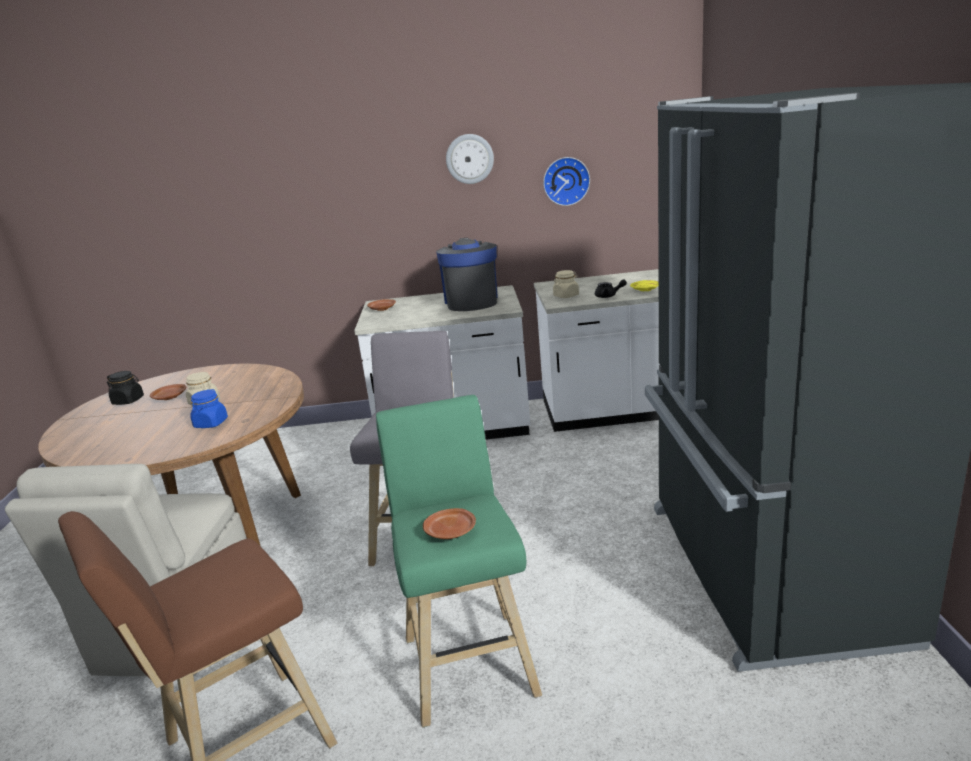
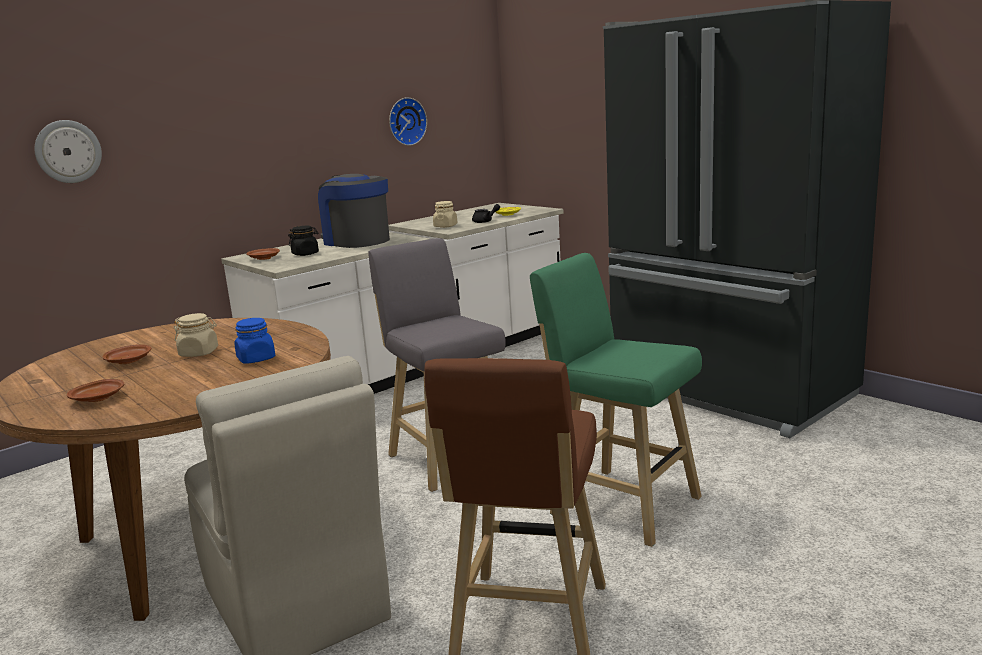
camera: 40 degrees left, 5 degrees down
(128, 401) = (67, 376): black jar -> black jar (305, 254)
(451, 531) = (643, 353): brown plate -> brown plate (99, 398)
(469, 159) = (321, 96): wall clock -> wall clock (68, 151)

